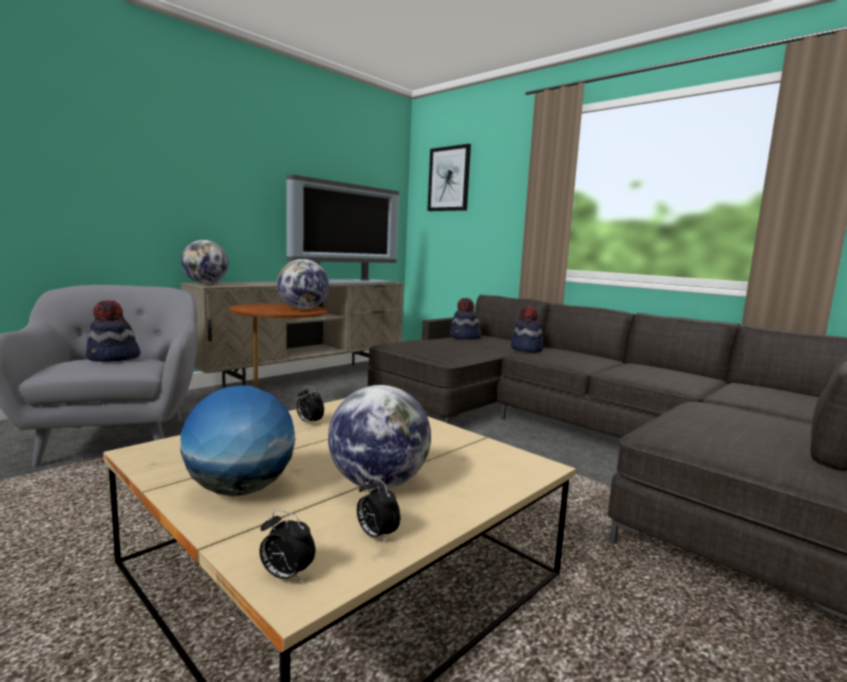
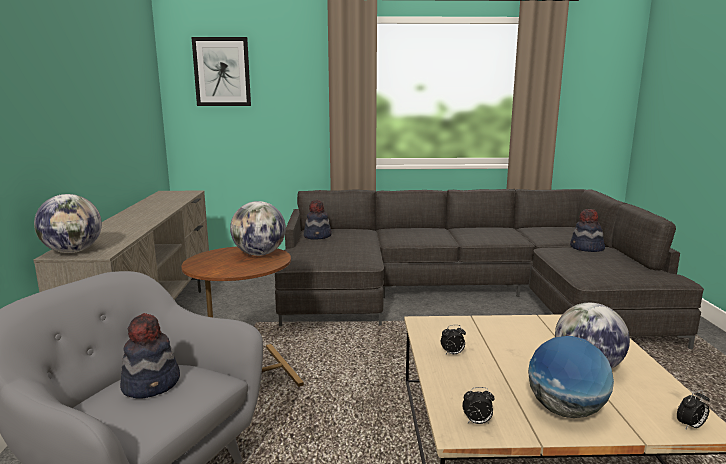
camera: 45 degrees left, 5 degrees up
(344, 282) = (161, 204): television -> none
(376, 535) = (656, 390): alarm clock -> alarm clock (477, 422)
(526, 349) = (383, 235): hat -> hat (586, 248)

